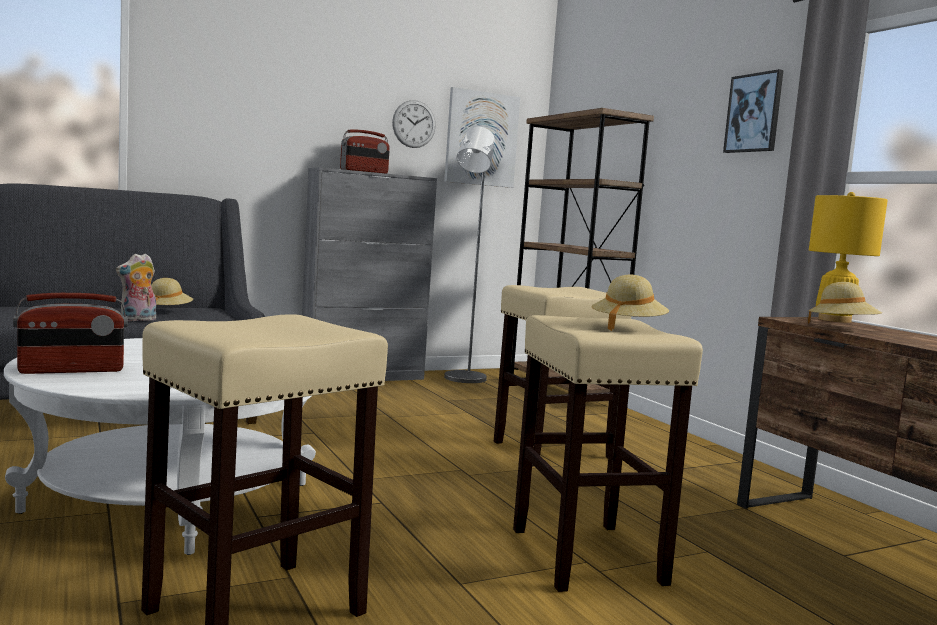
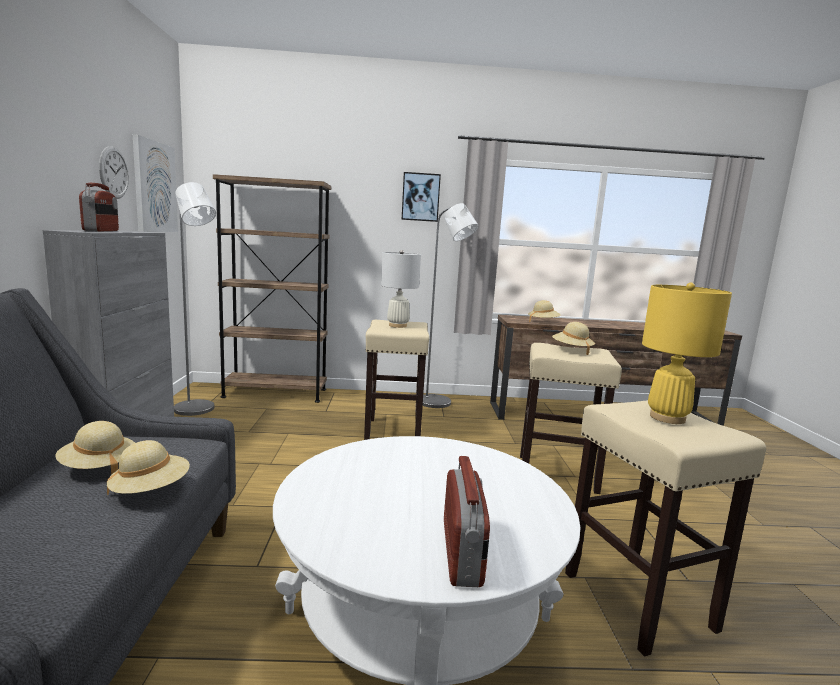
camera: 65 degrees left, 5 degrees up
(138, 320) = (150, 490): plush toy -> beige hat
(569, 290) = (397, 325): none -> white table lamp
(712, 463) = (440, 404): none -> grey floor lamp
(834, 320) = (512, 316): yellow table lamp -> yellow table lamp (667, 418)

